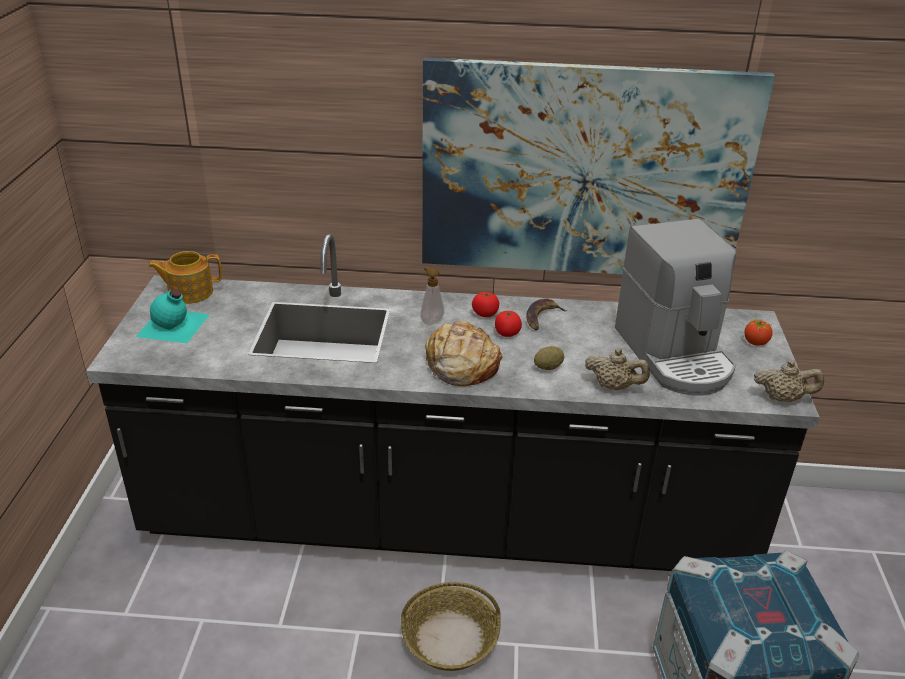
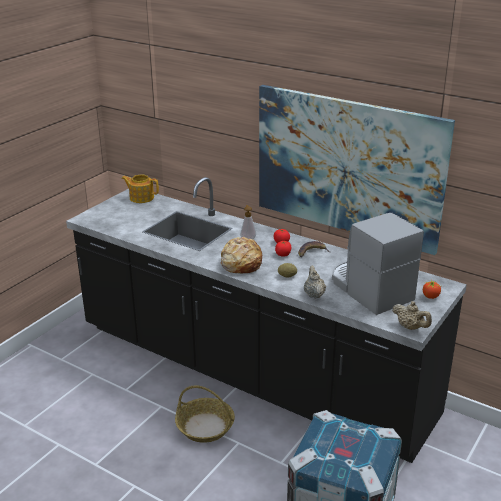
camera: 30 degrees right, 5 degrees down
(173, 325) = (120, 211): turquoise bottle -> none
(614, 386) = (314, 294): beige teapot -> beige teapot turned 150 degrees counterclockwise
(675, 355) = (369, 289): coffee machine -> coffee machine turned 135 degrees clockwise

